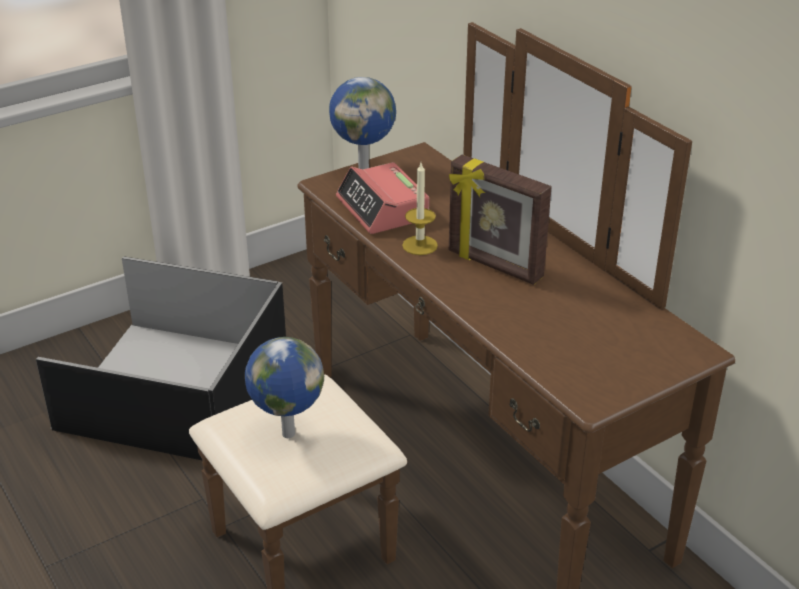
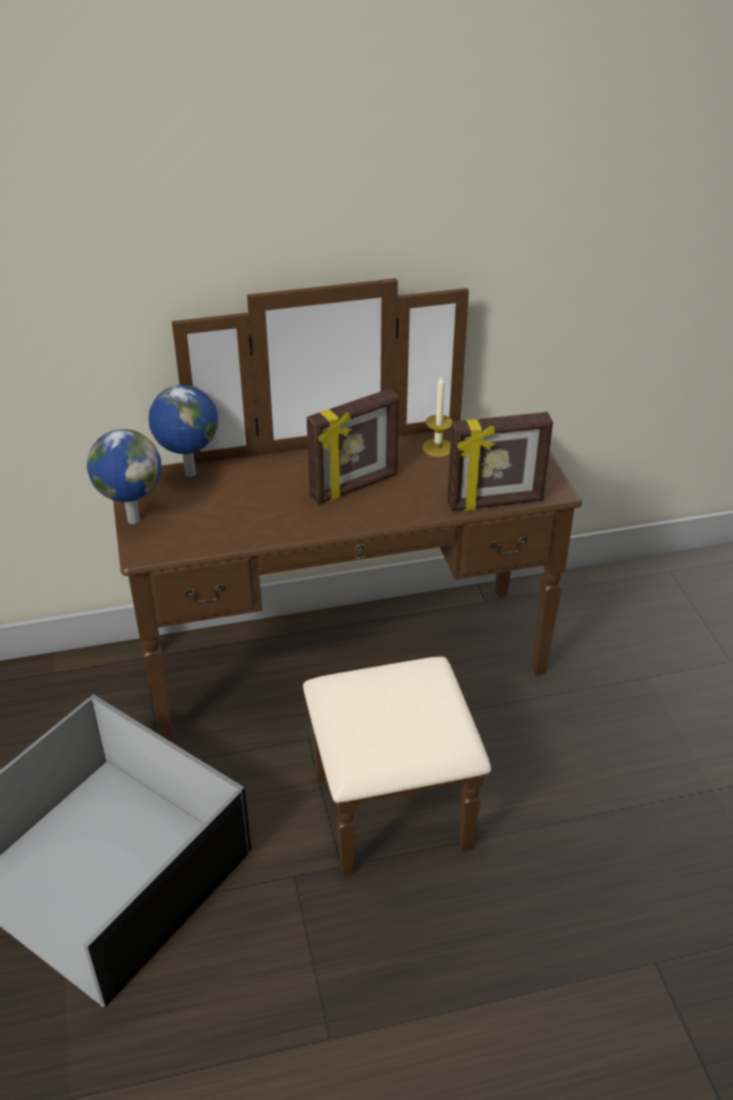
camera: 70 degrees left, 5 degrees up
(287, 433) = (397, 717): globe -> globe (189, 474)
(383, 209) = (220, 526): alarm clock -> none
(420, 245) = (298, 519): candle -> candle (437, 448)
(533, 360) = (495, 503): none -> picture frame

